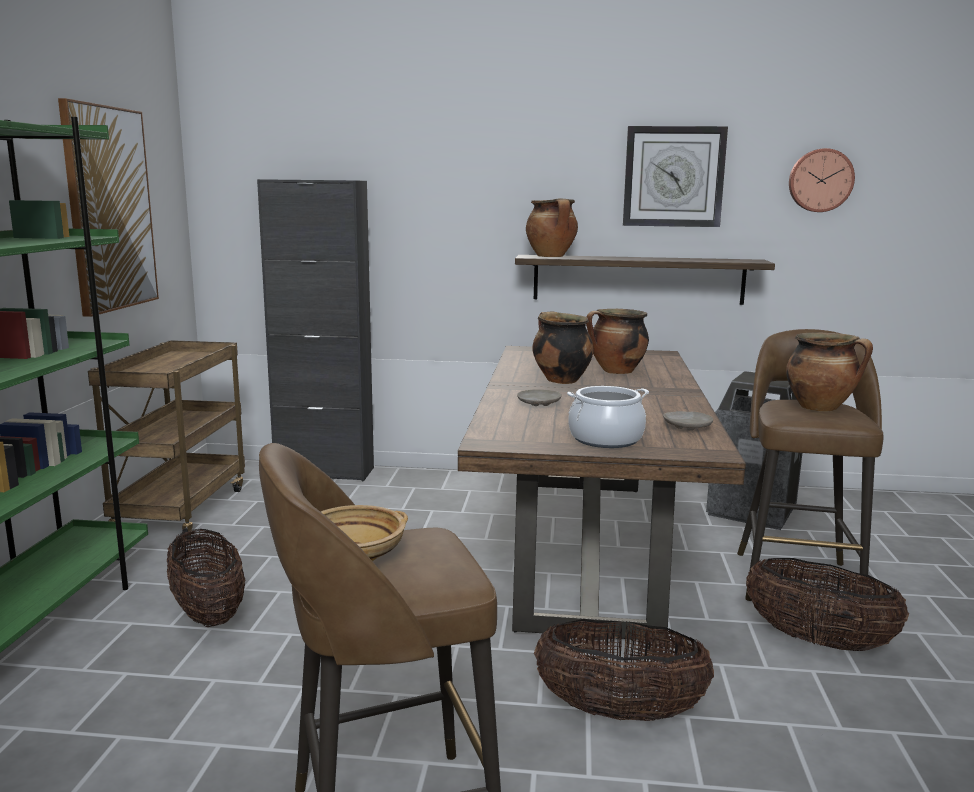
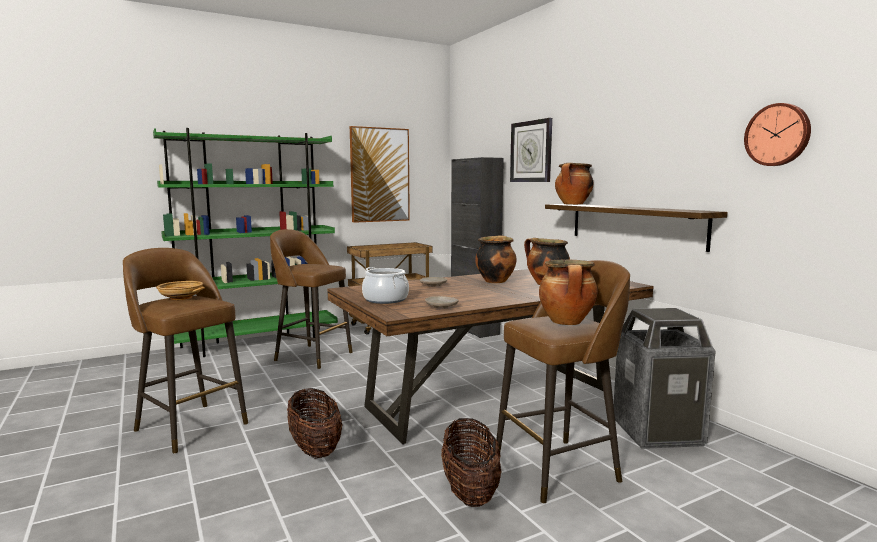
camera: 55 degrees right, 5 degrees down
(208, 612) = (312, 356): basket -> brown stool
(673, 177) = (658, 142): wall clock -> wall clock (531, 151)

